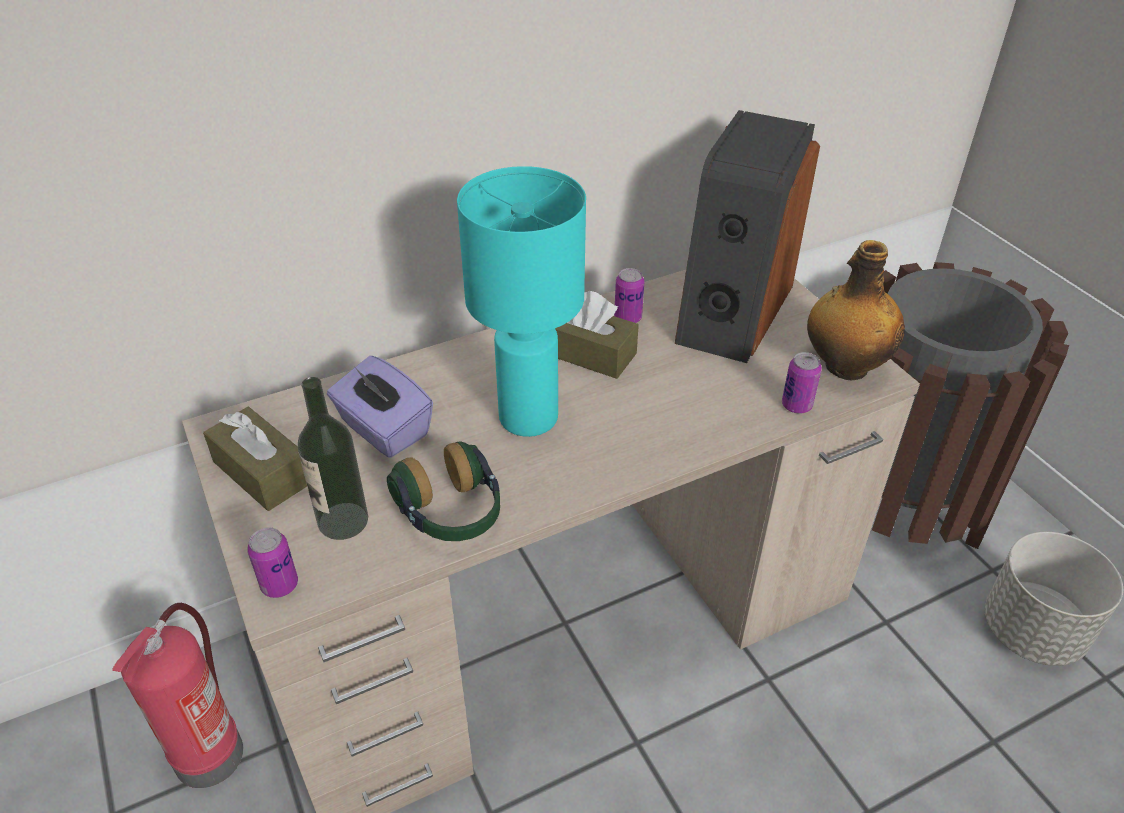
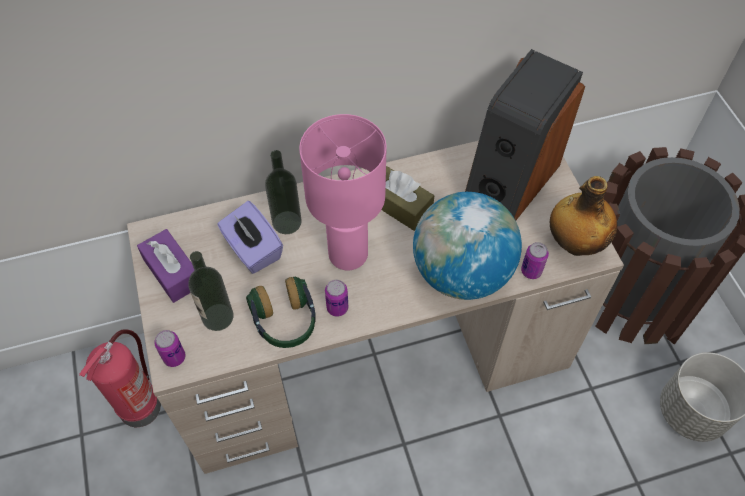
camera: 10 degrees right, 15 degrees up
(262, 472) = (173, 272): brown tissue box -> purple tissue box
(429, 391) = (287, 222): none -> bottle
(528, 416) = (348, 253): turquoise table lamp -> pink table lamp
(627, 318) = (434, 178): can -> can (337, 308)
(699, 420) = (461, 273): none -> globe

